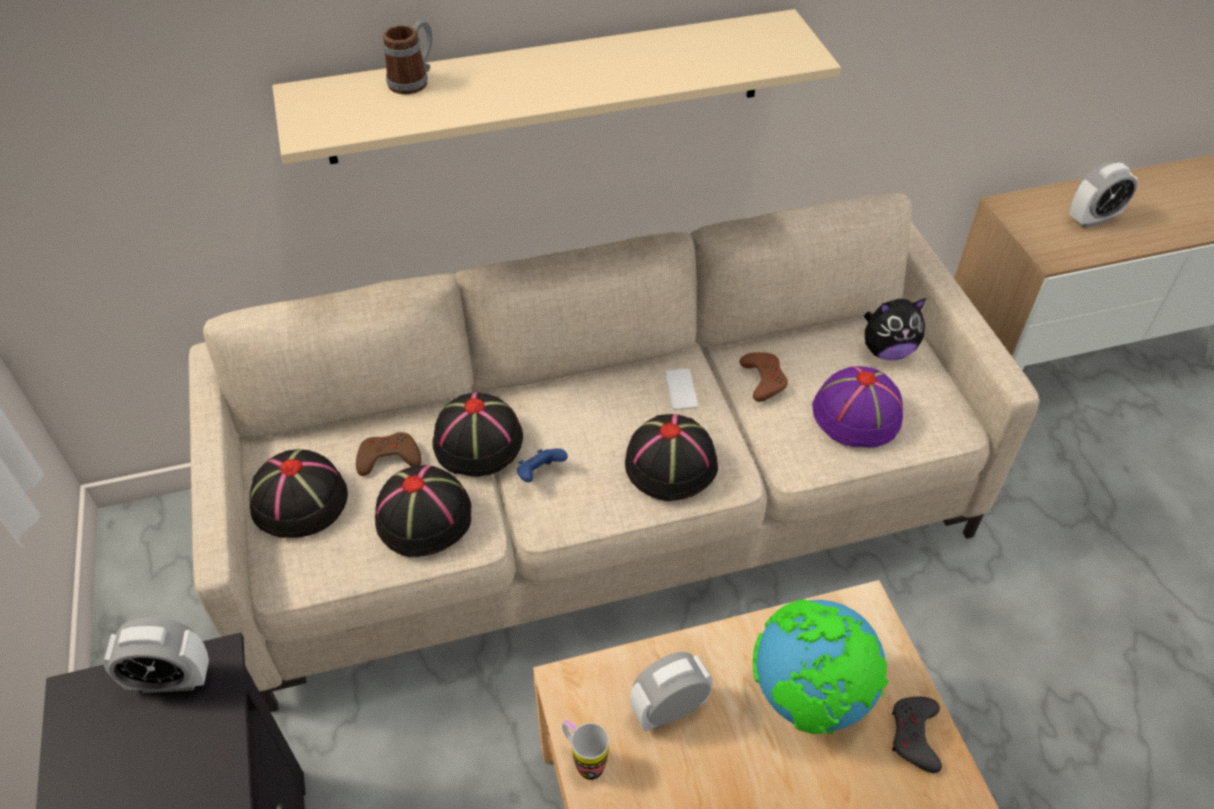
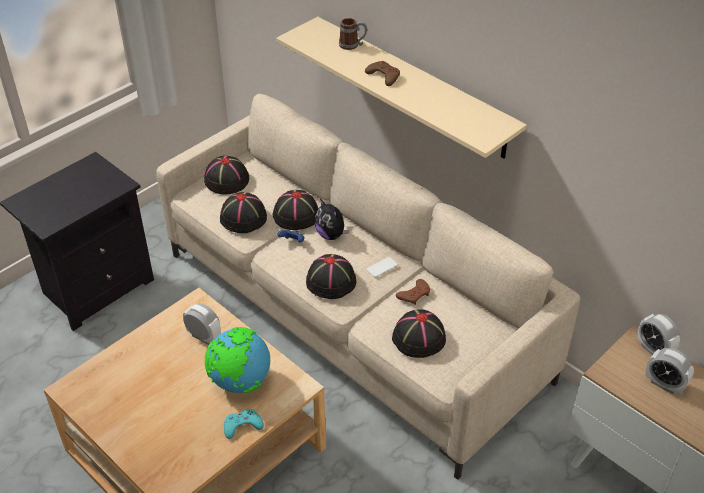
camera: 60 degrees right, 5 degrees down
(171, 679) = (111, 178): alarm clock -> alarm clock (653, 350)
(388, 458) = (266, 193): brown game controller -> brown game controller (383, 76)
(584, 761) = (165, 320): mug -> none
(857, 415) = (418, 338): purple hat -> black hat
(887, 350) = (479, 336): plush toy -> plush toy (331, 235)
(915, 735) = (242, 425): grey game controller -> turquoise game controller

